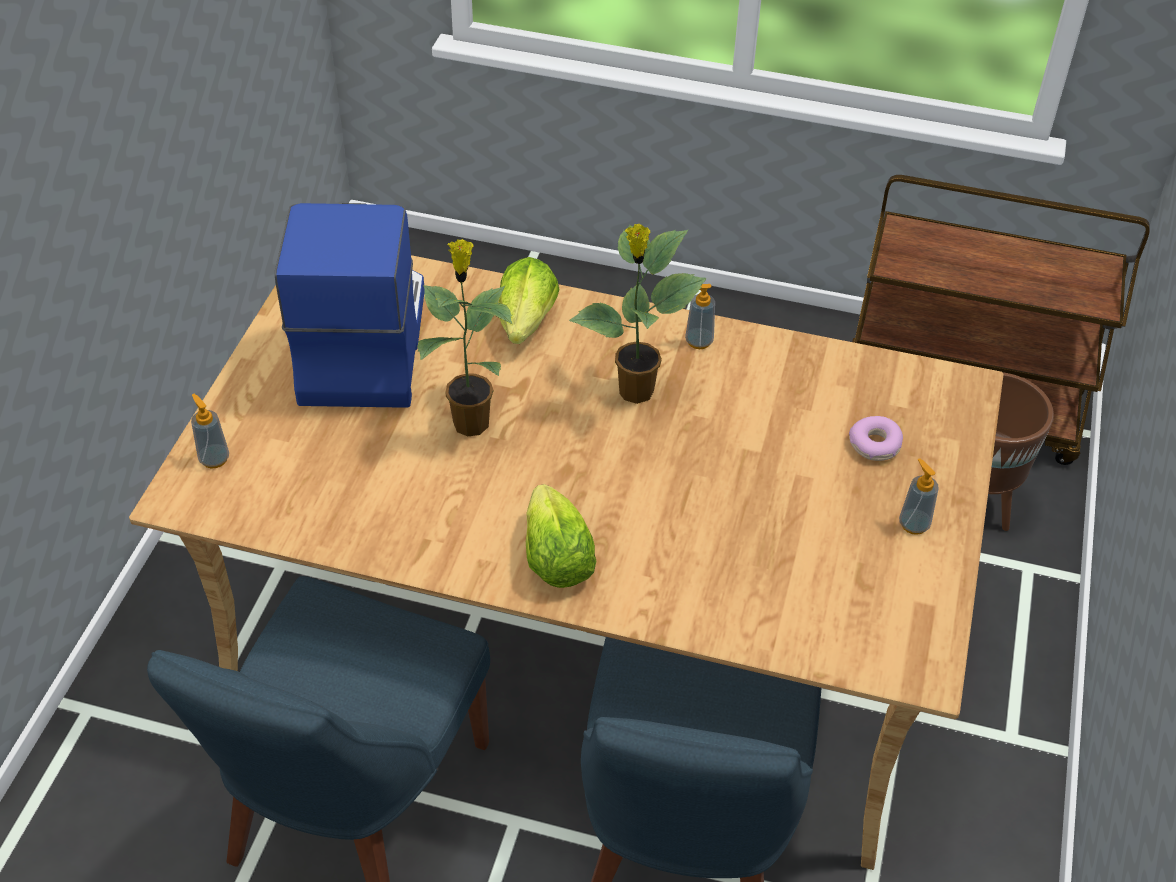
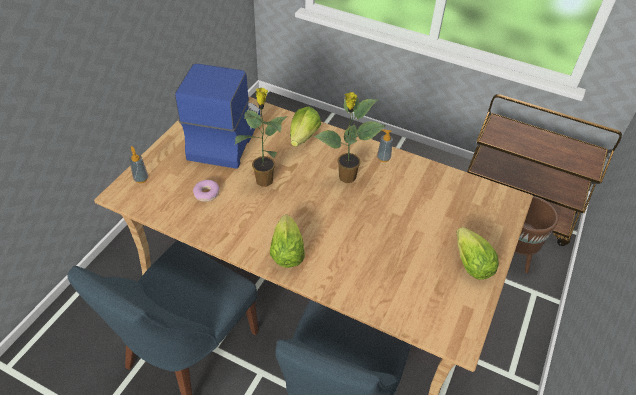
camera: 10 degrees right, 0 degrees up
(875, 445) = (459, 221): donut -> donut (206, 194)
(914, 524) = (471, 264): soap dispenser -> lettuce

